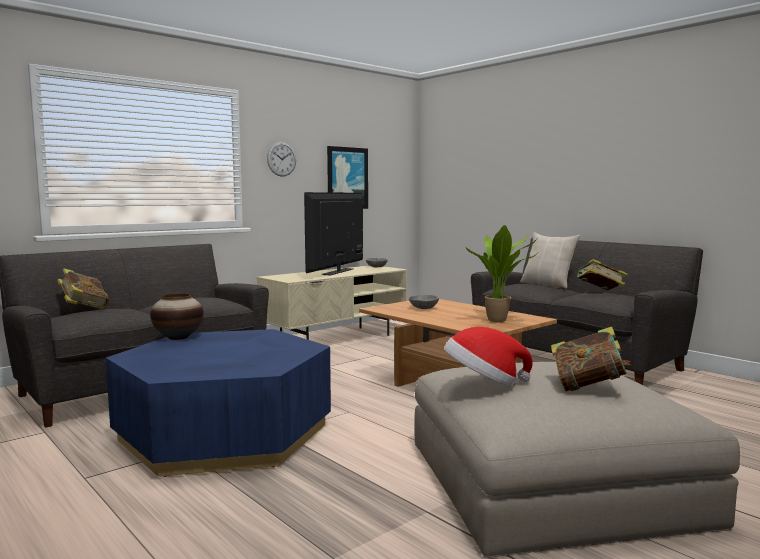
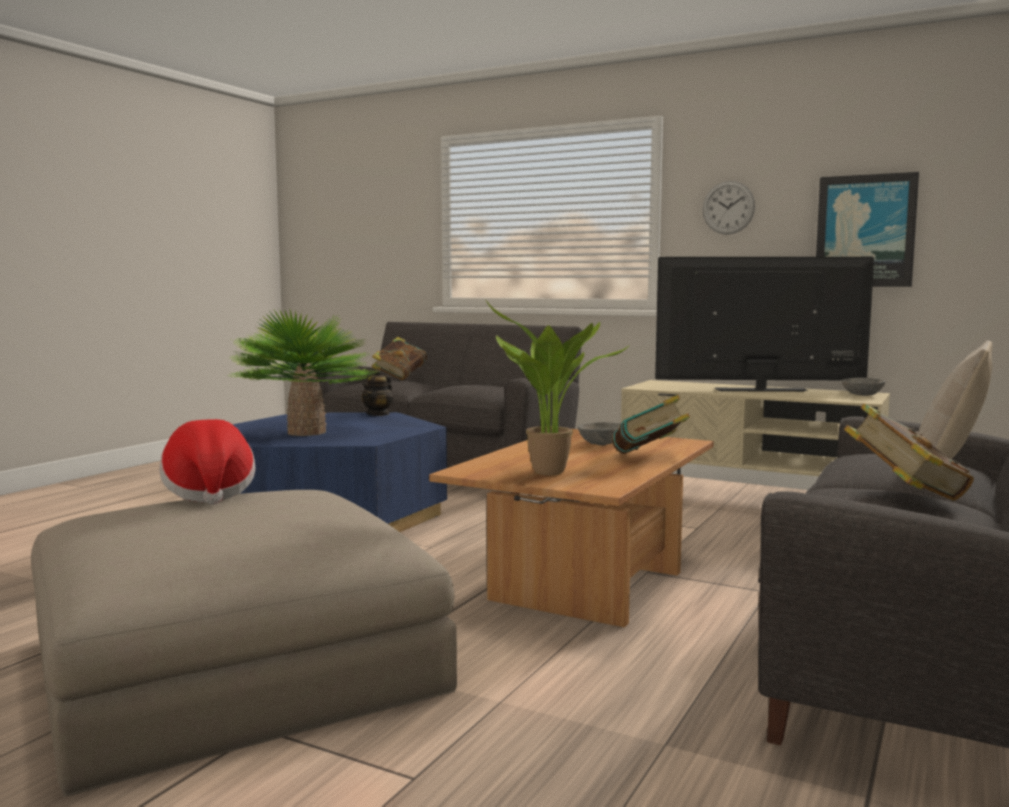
camera: 70 degrees right, 0 degrees up
(178, 337) = (378, 414): vase -> teapot
(239, 357) = (307, 432): none -> potted plant
(588, 387) = (193, 529): book -> book (649, 458)

